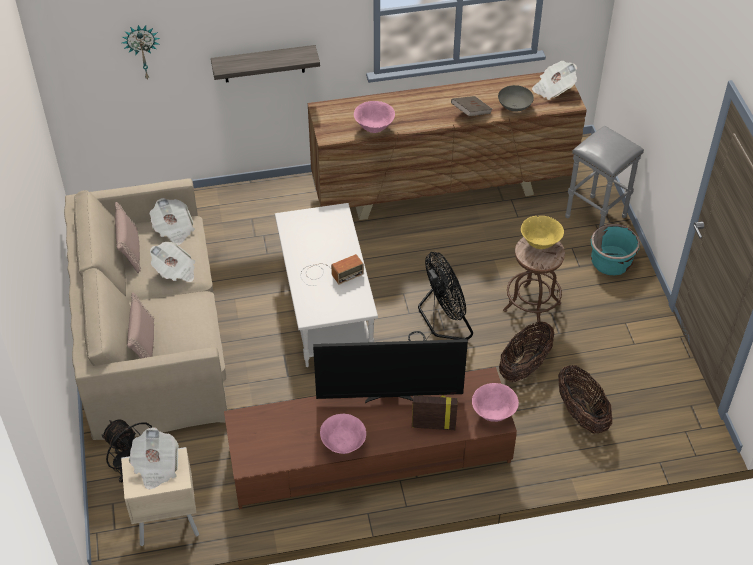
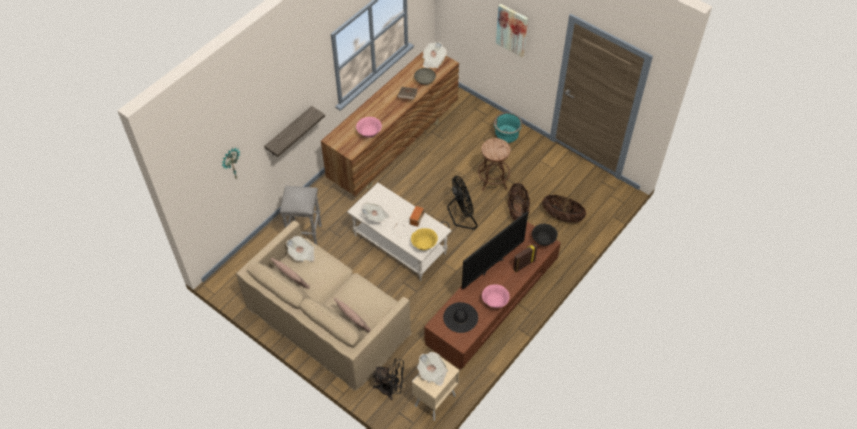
camera: 40 degrees left, 5 degrees up
(175, 271) = (327, 275): newspaper -> newspaper (375, 217)
(279, 432) = (460, 317): none -> black hat
(437, 321) = (457, 216): black fan -> black fan turned 45 degrees clockwise
(494, 413) = (543, 241): pink bowl -> black bowl
(540, 243) = (492, 145): yellow bowl -> yellow bowl (424, 245)
(595, 215) = (477, 115): grey stool -> grey stool (304, 235)
(669, 87) = (512, 30): none -> picture

